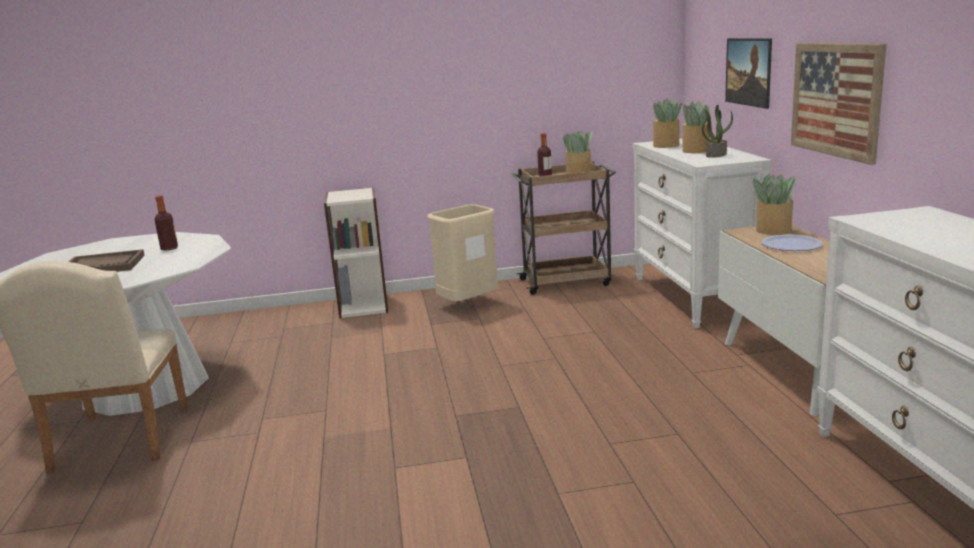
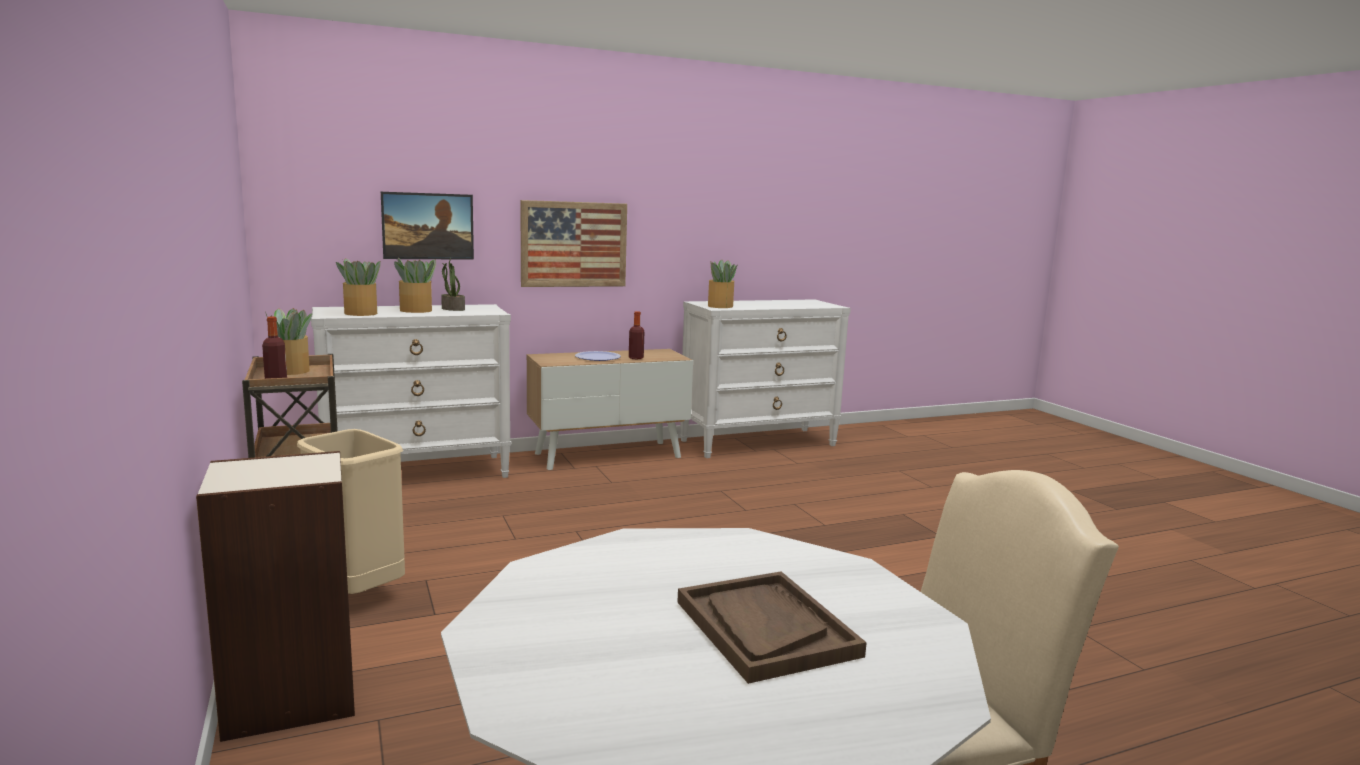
camera: 105 degrees left, 5 degrees down
(169, 248) = (621, 588): bottle -> bottle (636, 358)
(772, 230) = (552, 357): potted plant -> potted plant (719, 306)

